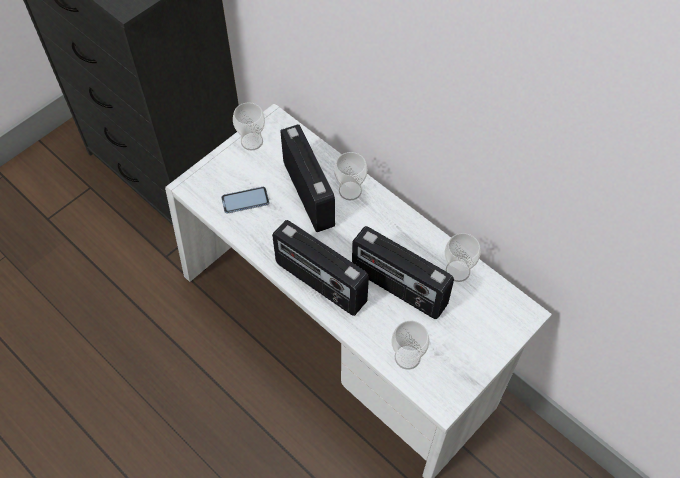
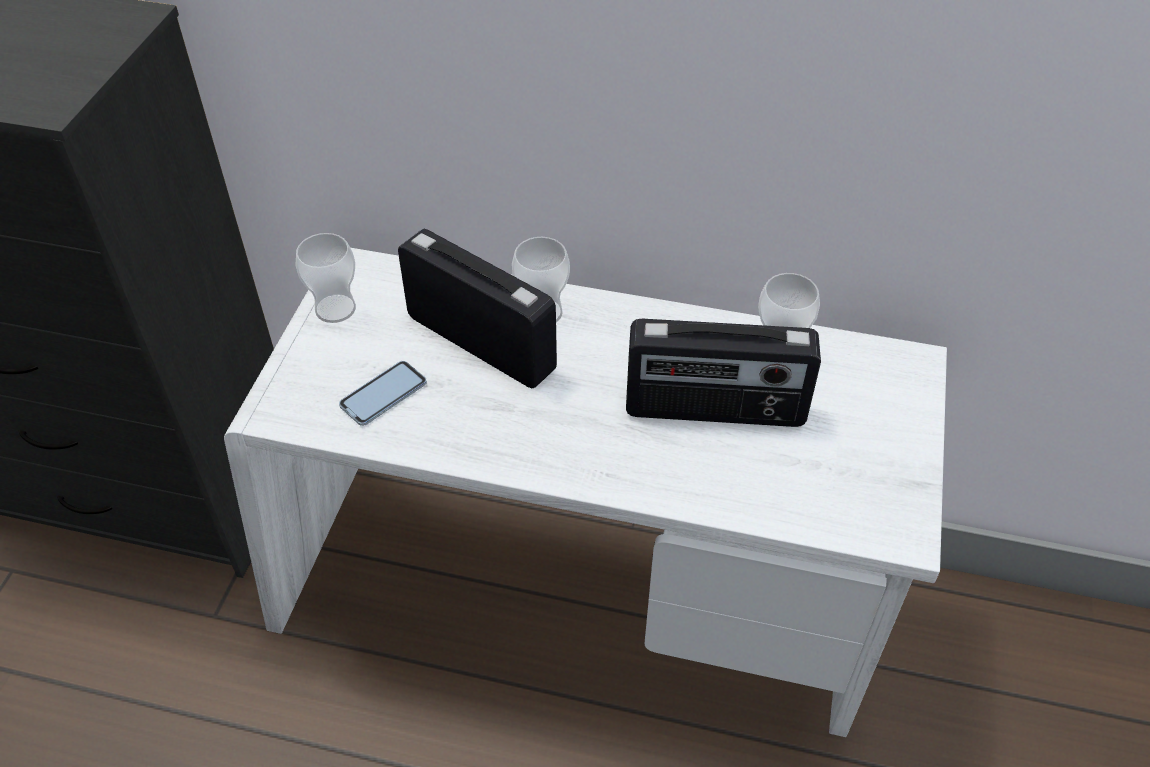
camera: 30 degrees left, 10 degrees down
(320, 283) = (592, 458): radio -> none
(407, 357) = (803, 498): cup -> none

